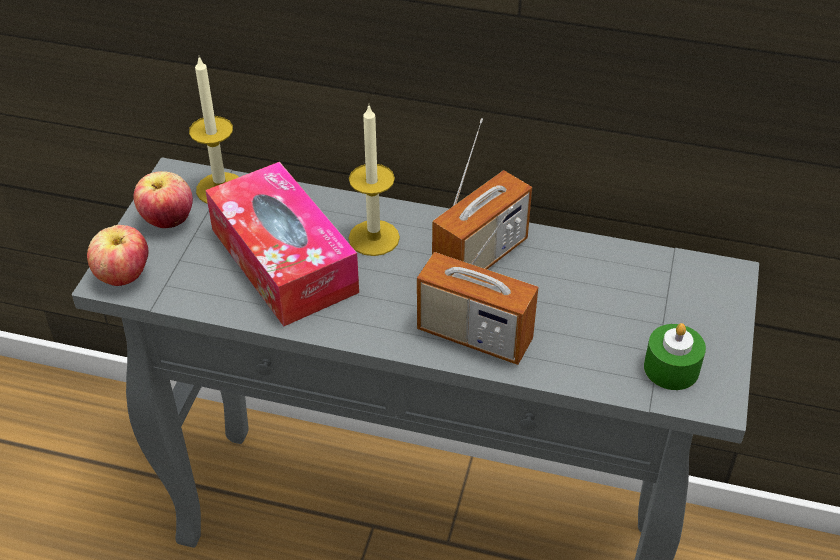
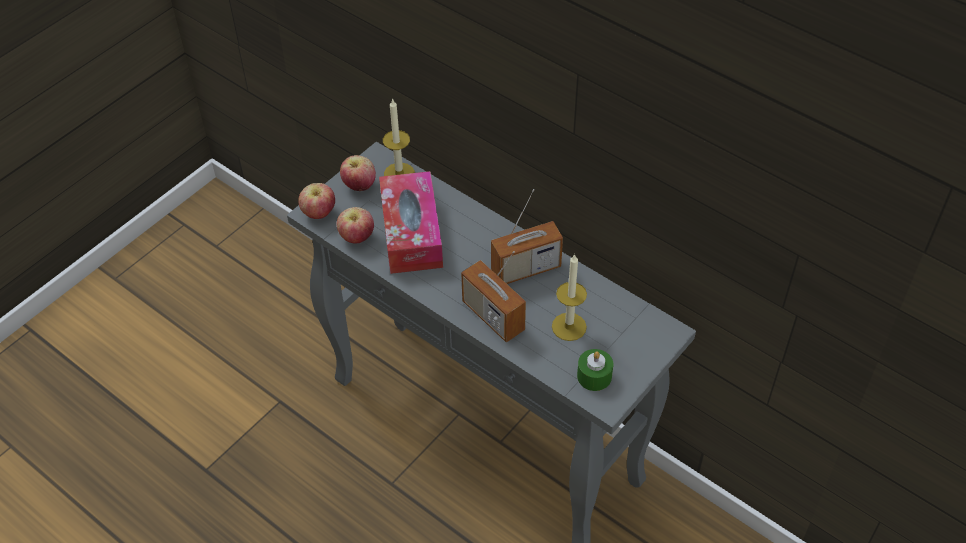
camera: 25 degrees right, 5 degrees up
(202, 292) = (357, 237): none -> apple
(374, 238) = (471, 235): candle -> candle (569, 326)

